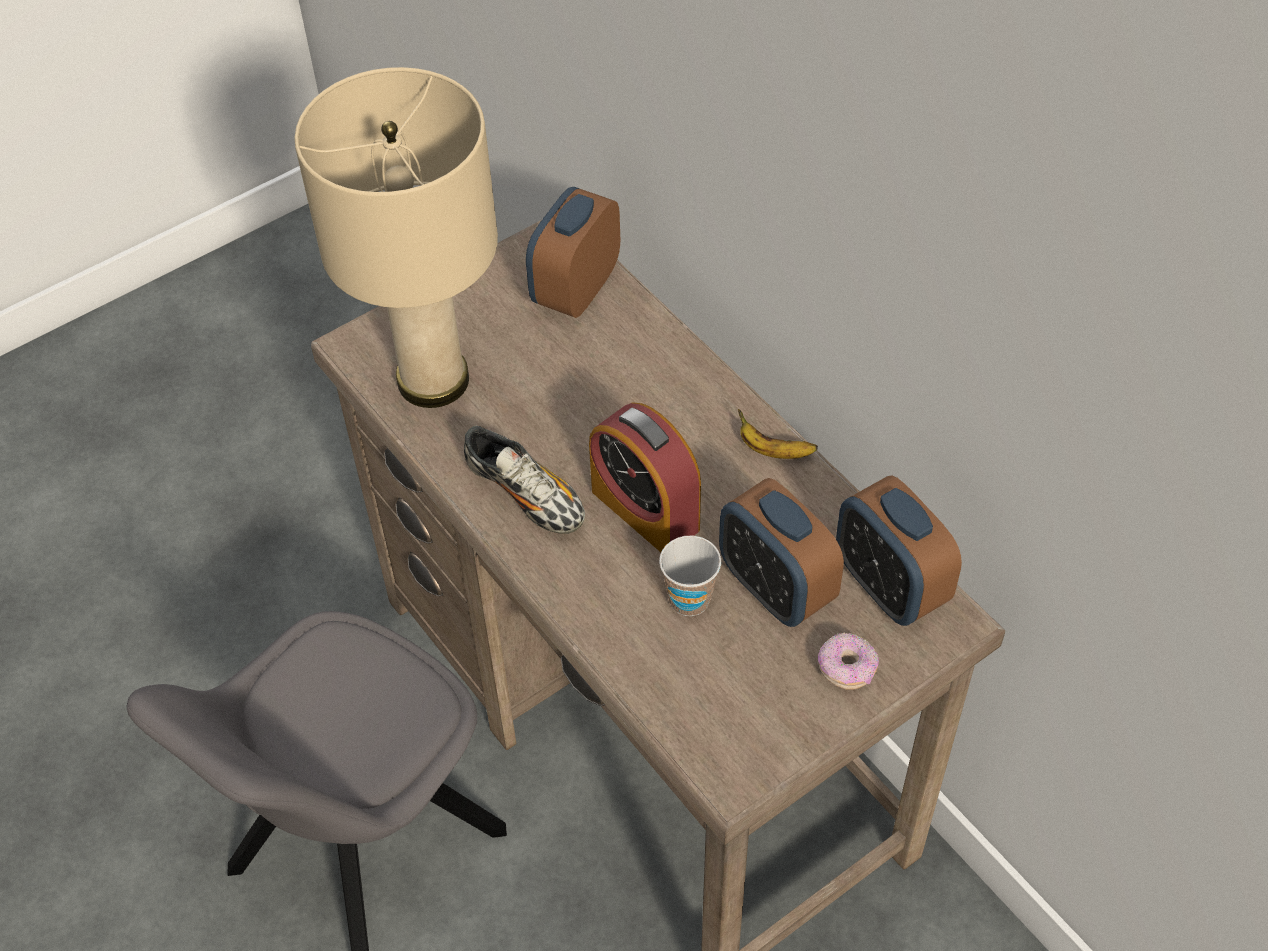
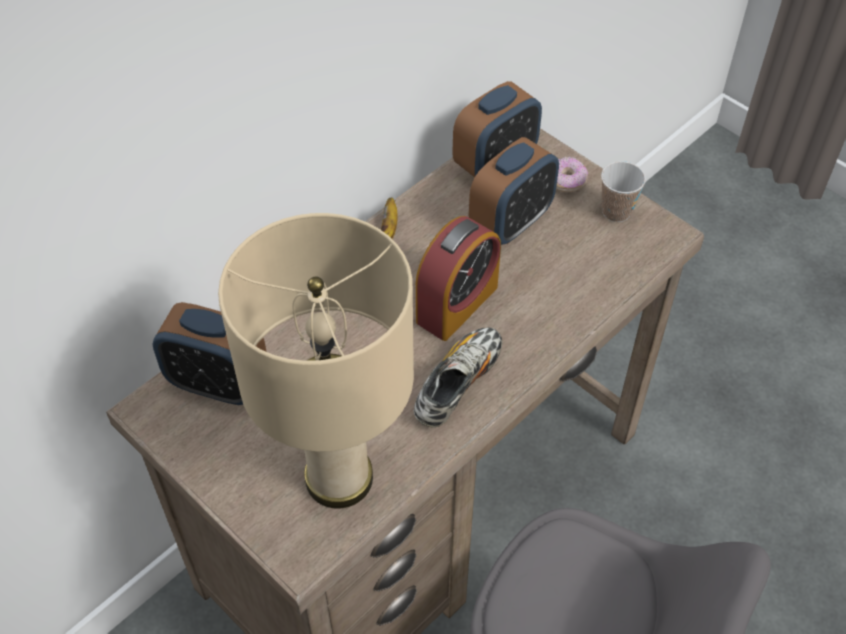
camera: 100 degrees left, 0 degrees up
(689, 599) = (533, 269): cup -> cup (616, 211)

